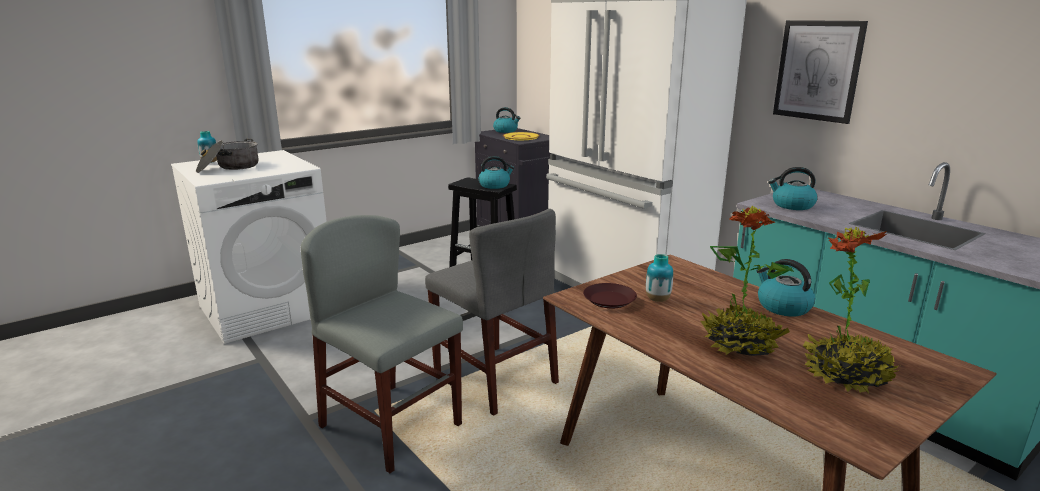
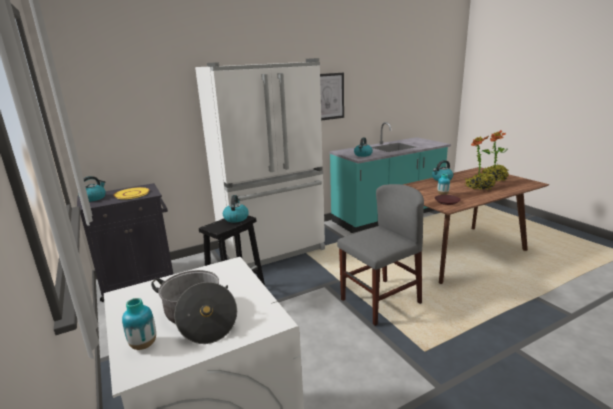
camera: 80 degrees left, 0 degrees up
(391, 425) = (439, 343): grey chair -> none

